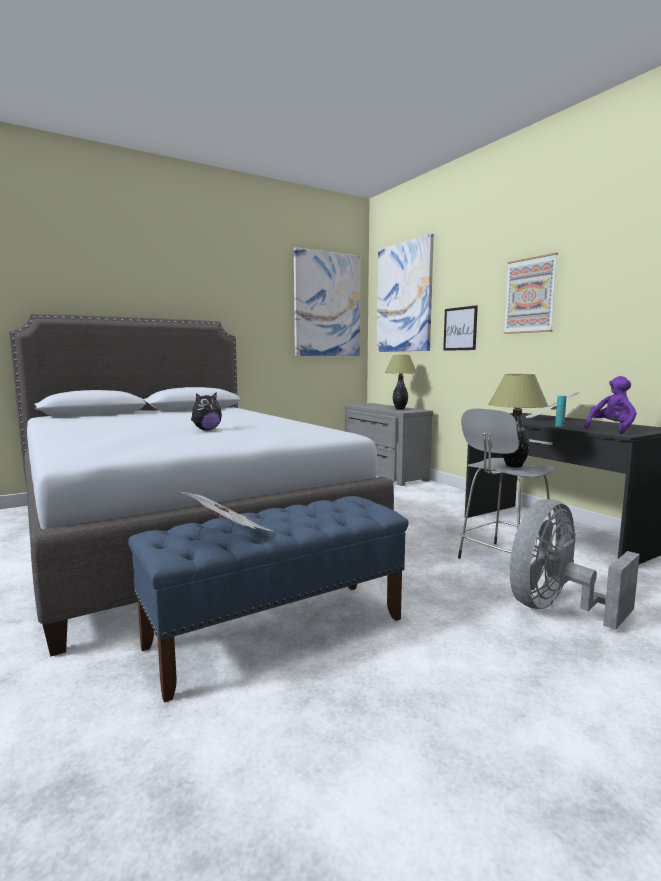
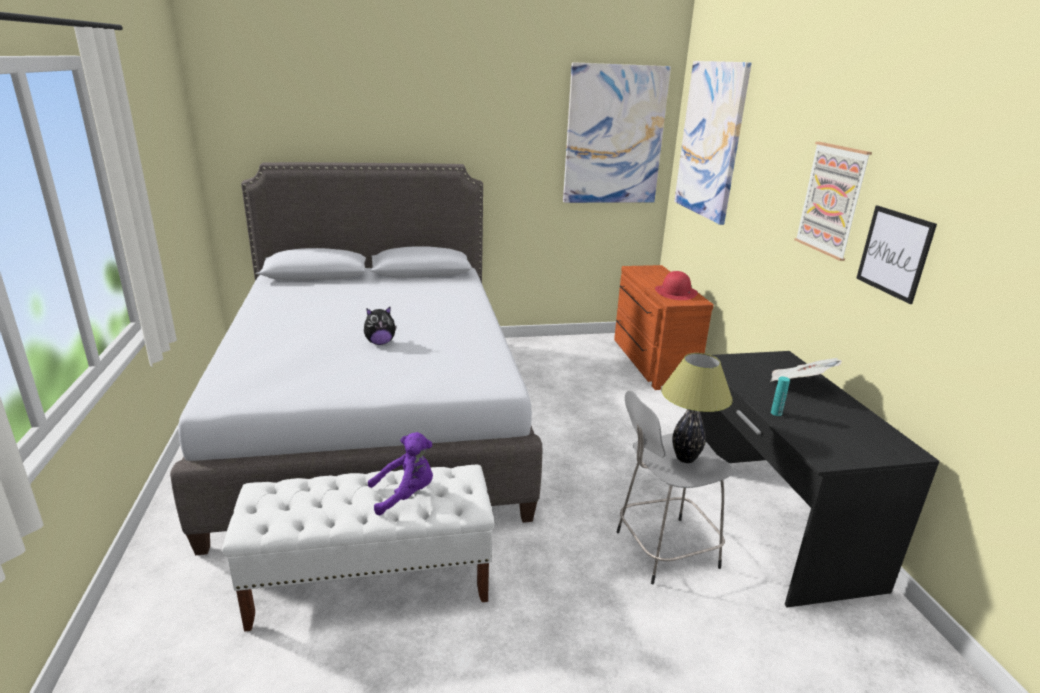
camera: 20 degrees right, 15 degrees up
(228, 534) = (307, 509): newspaper -> none
(278, 632) = (372, 583): blue bench -> white bench
(382, 474) = (650, 362): grey dresser -> brown dresser
(400, 409) = (675, 292): table lamp -> red hat
(460, 329) = (756, 210): picture -> picture (894, 253)
(556, 608) = (655, 637): grey fan -> none
(611, 430) = (829, 441): purple plush toy -> purple plush toy (405, 495)

